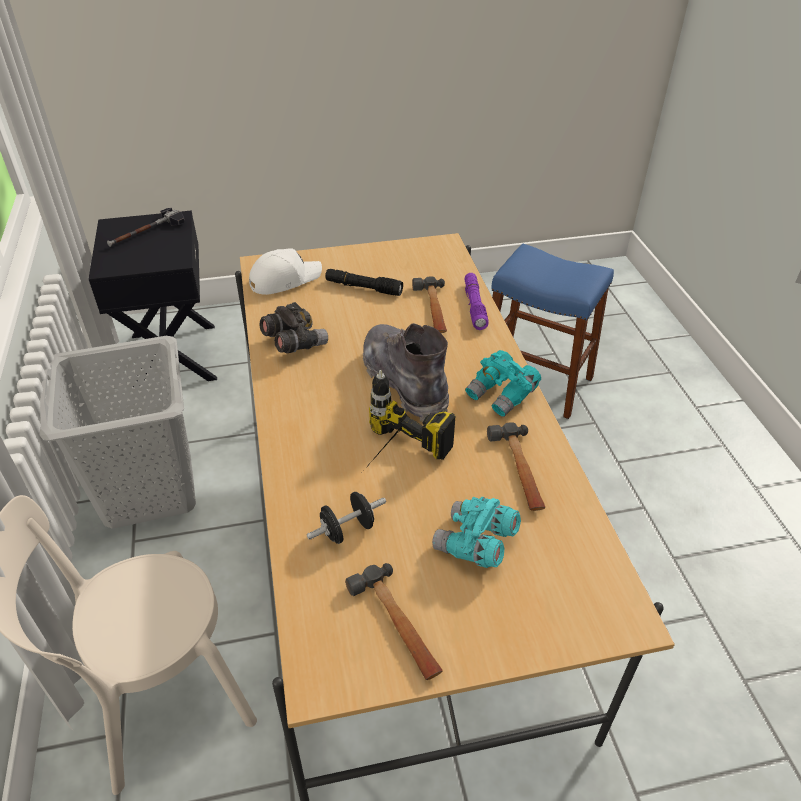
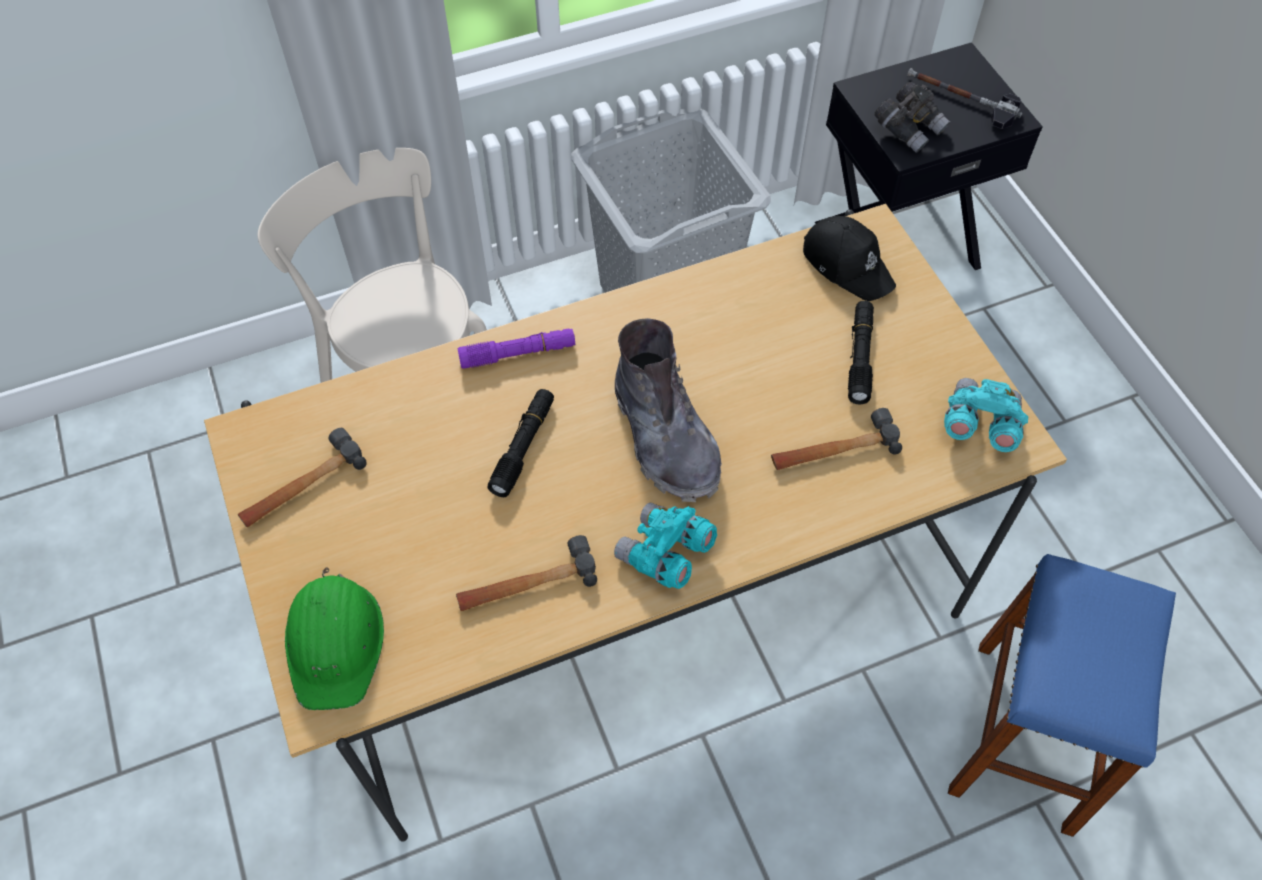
camera: 80 degrees right, 15 degrees up
(284, 279) = (847, 264): white cap -> black cap
(294, 343) = (713, 307): grey binoculars -> grey binoculars (909, 129)
(347, 530) = (416, 422): black dumbbell -> none
(392, 460) = (523, 447): power drill -> black flashlight
(404, 382) = (665, 438): grey boot -> grey boot turned 105 degrees clockwise
(474, 306) = (861, 503): purple flashlight -> purple flashlight (518, 354)
(475, 544) = (408, 545): turquoise binoculars -> turquoise binoculars (979, 425)
(567, 603) = (335, 642): none -> green hard hat

